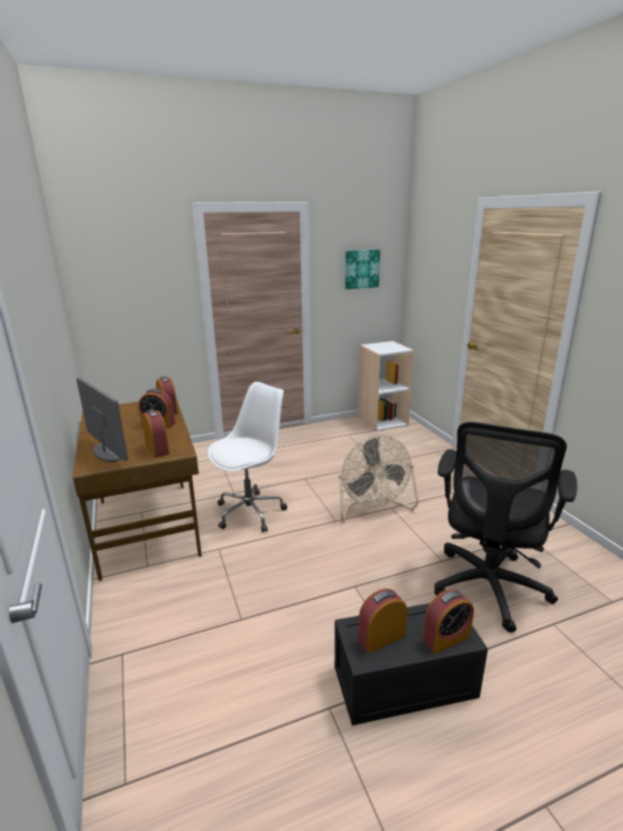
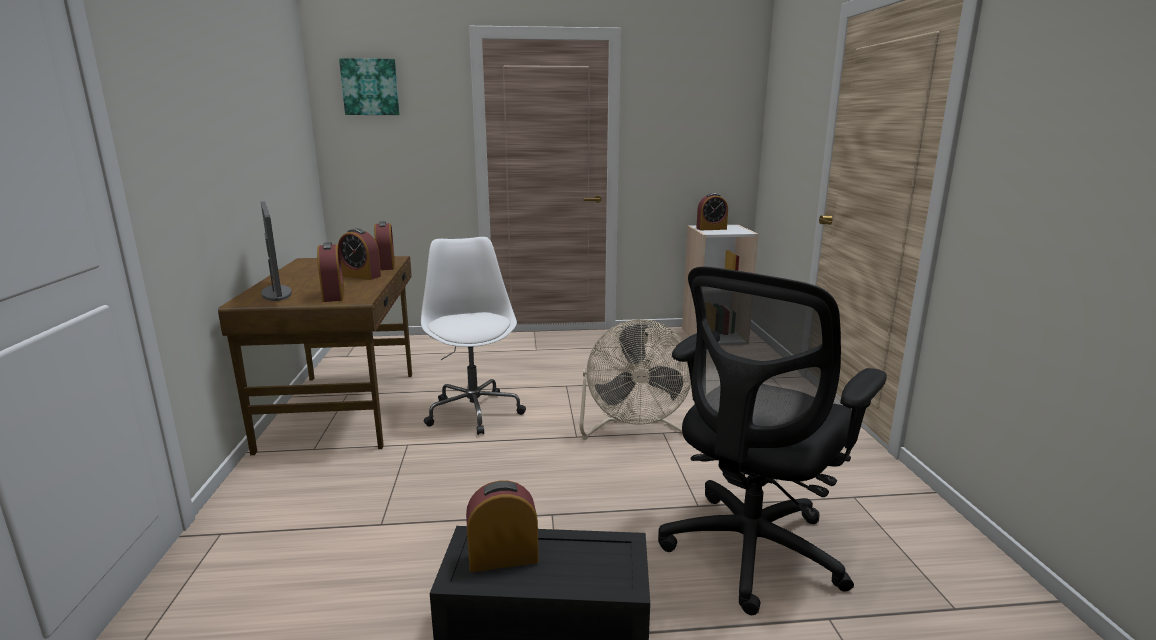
camera: 15 degrees right, 5 degrees down
(251, 512) = (474, 412): white office chair -> white office chair turned 75 degrees counterclockwise
(361, 269) = (694, 121): picture -> picture (370, 87)
(446, 638) = (595, 577): alarm clock -> alarm clock (711, 229)

